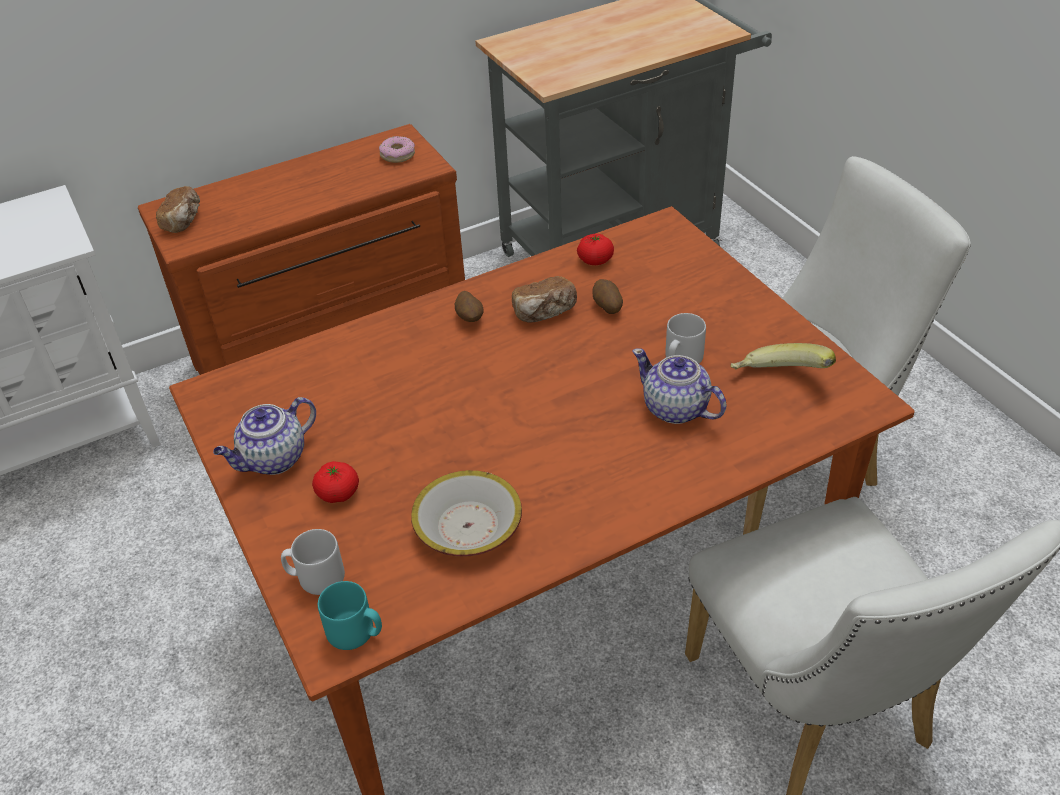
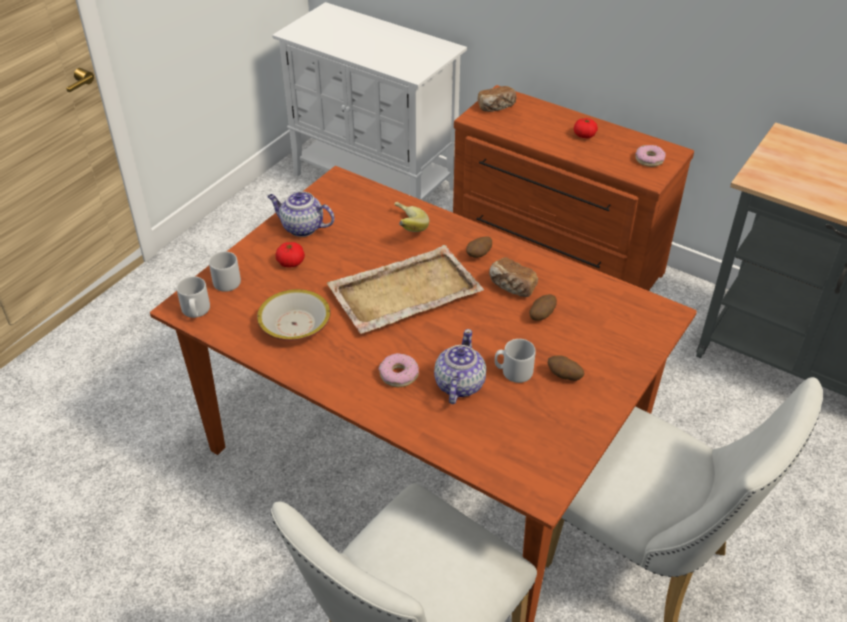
camera: 60 degrees right, 0 degrees up
(356, 632) = (196, 311): turquoise mug -> grey mug
(485, 403) = (403, 292): none -> beige tray
(595, 260) = (590, 291): tomato -> tomato (584, 135)
(628, 454) = (399, 375): none -> donut
(711, 325) = (564, 376): none -> potato
(779, 380) = (528, 432): banana -> banana (405, 228)

